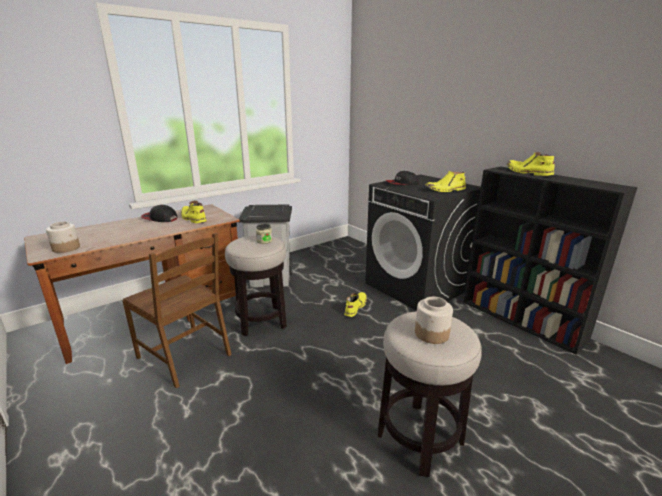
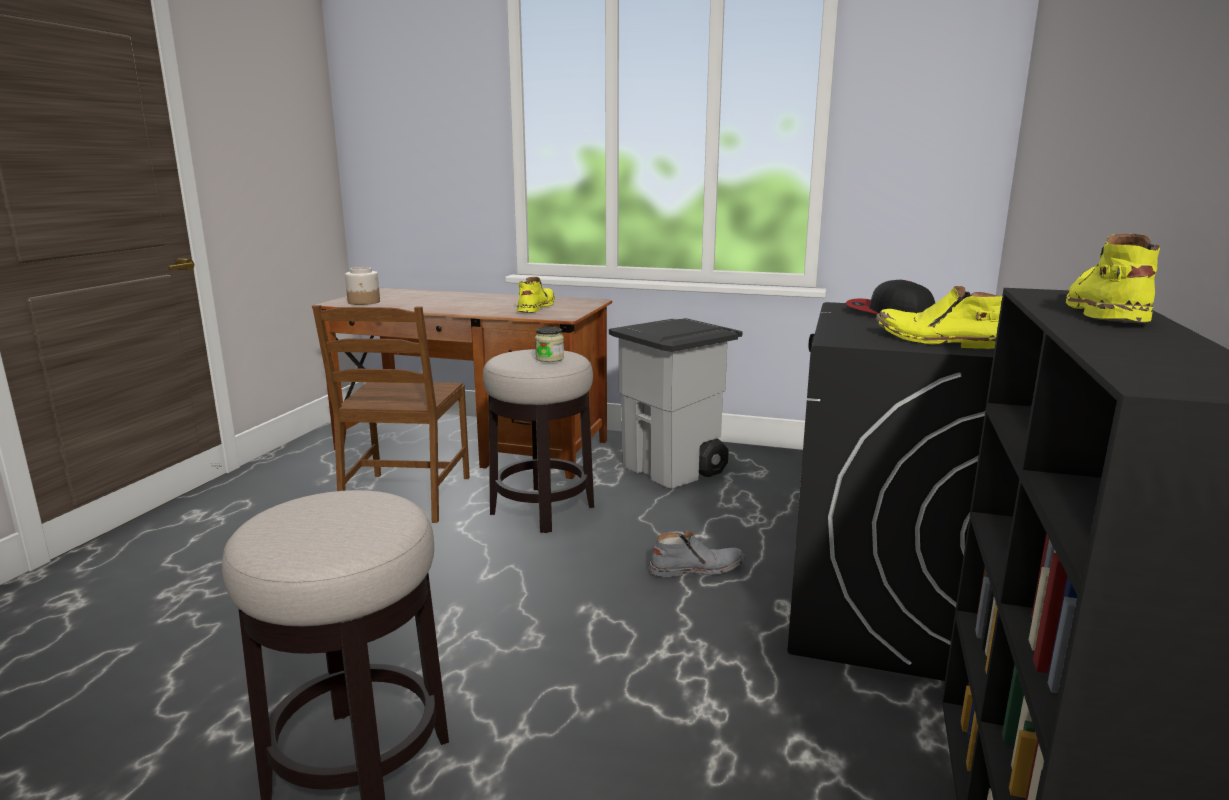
camera: 55 degrees right, 5 degrees down
(159, 218) = (509, 299): cap -> none
(355, 307) = (696, 568): yellow boot -> grey boot
(432, 334) = (313, 520): jar -> none

